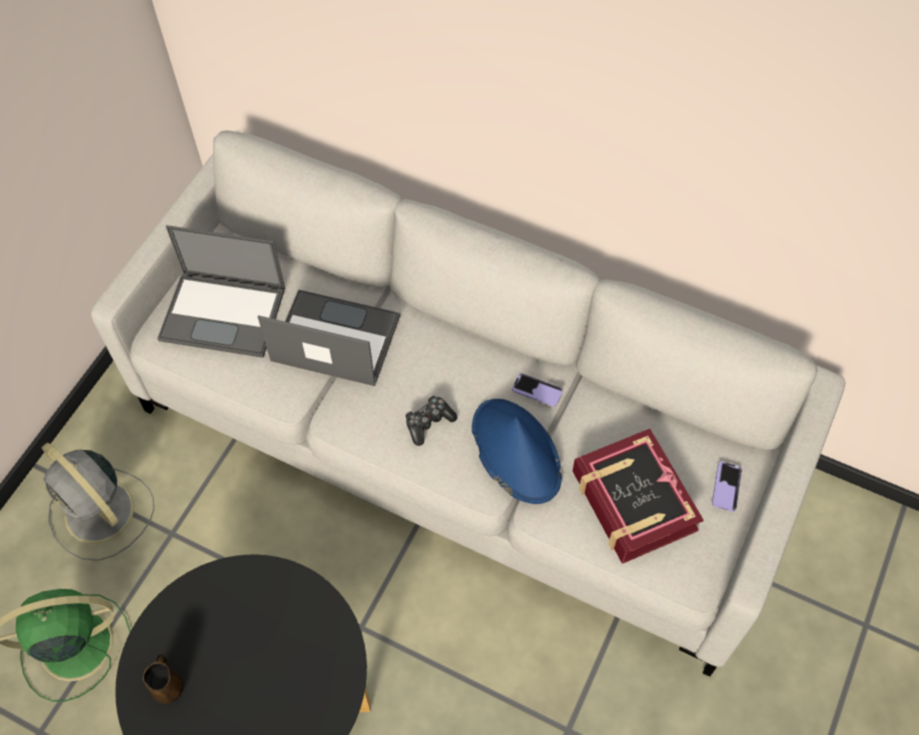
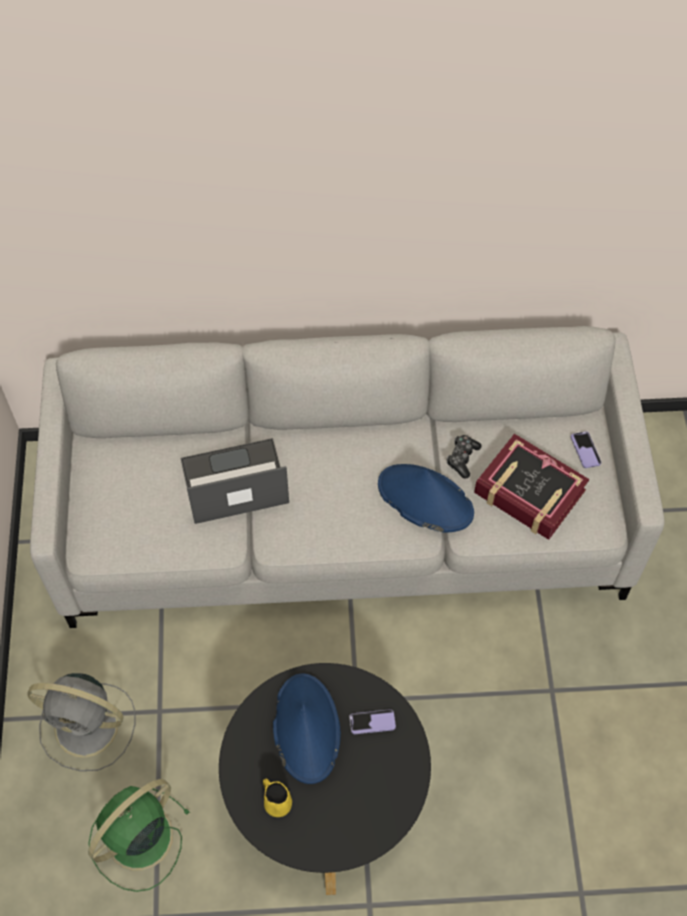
camera: 30 degrees left, 0 degrees up
(168, 687) = (277, 803): brown mug -> yellow mug
(224, 313) = (132, 505): laptop -> none
(247, 625) = (306, 728): none -> blue hat
(428, 422) = (348, 510): game controller -> game controller (462, 458)
(537, 390) = (412, 447): phone -> phone (372, 722)

